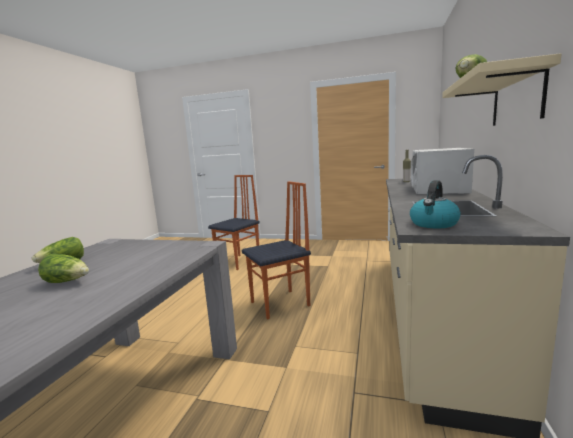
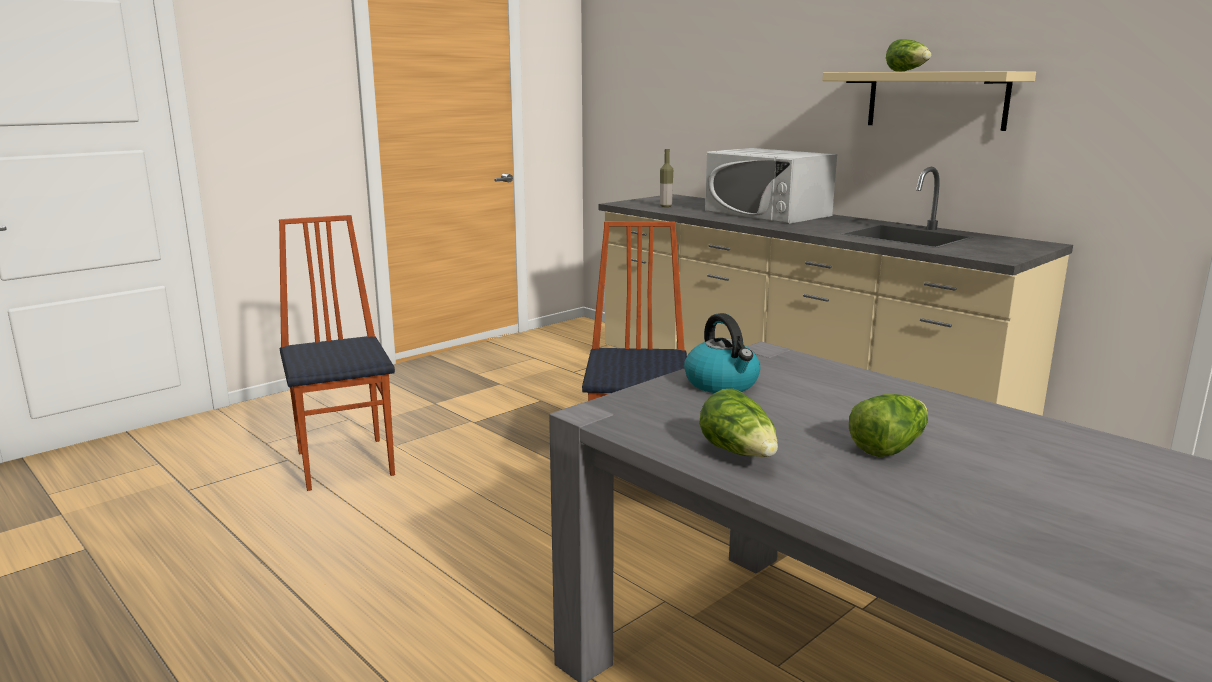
camera: 60 degrees left, 5 degrees up
(434, 224) = (985, 252): kettle -> kettle (722, 384)

